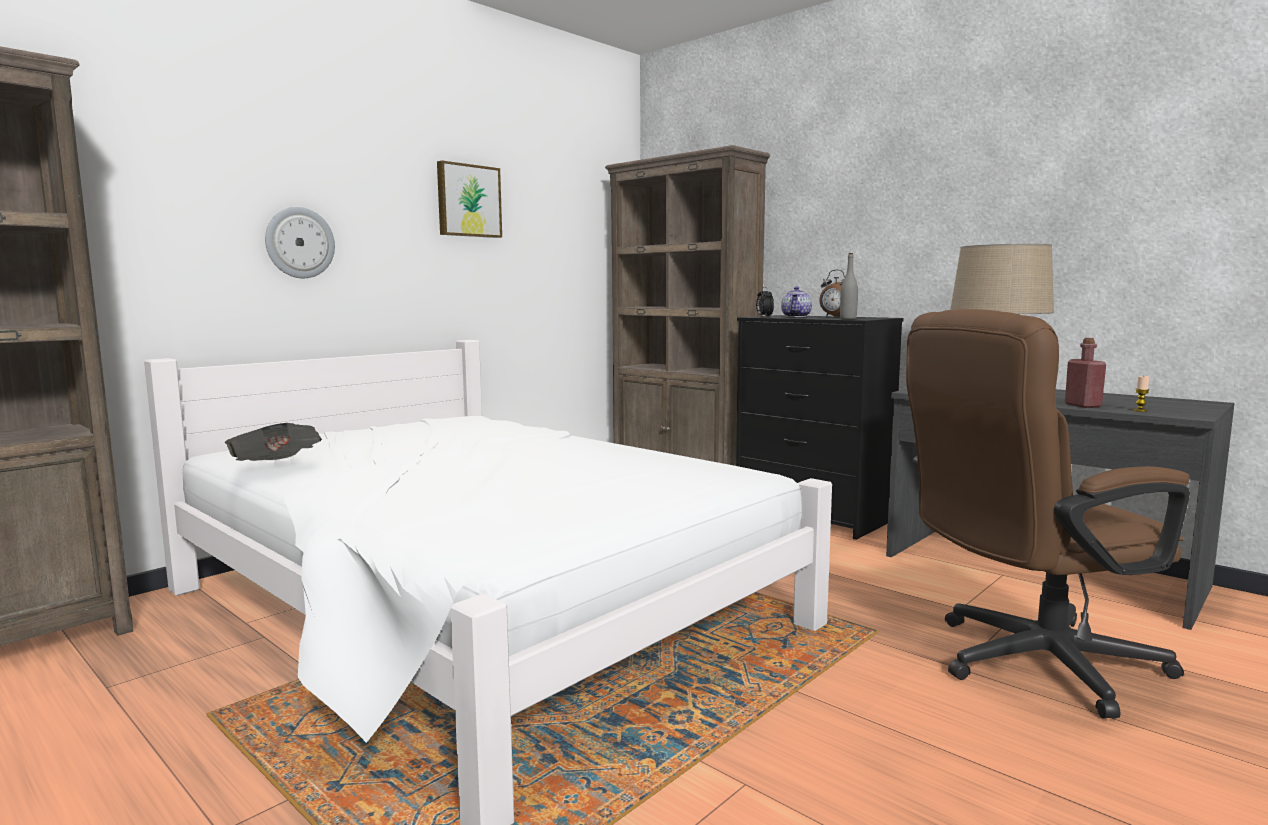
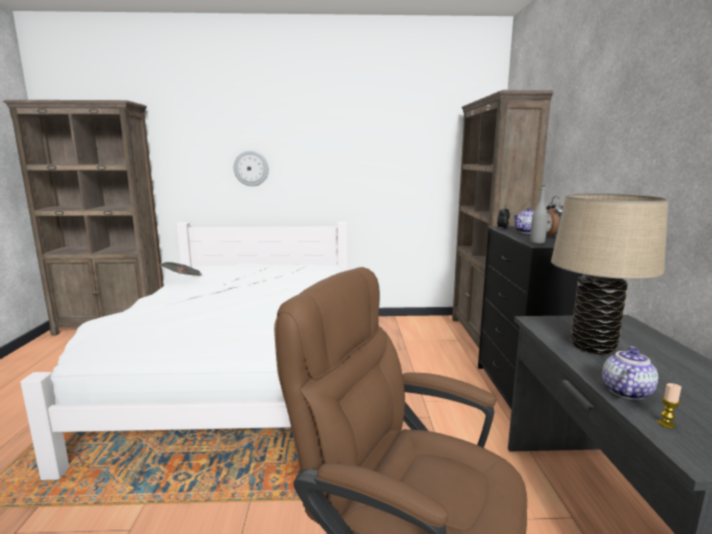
camera: 45 degrees right, 5 degrees up
(468, 201) = (352, 139): picture -> none
(1082, 405) = (625, 391): red bottle -> teapot

